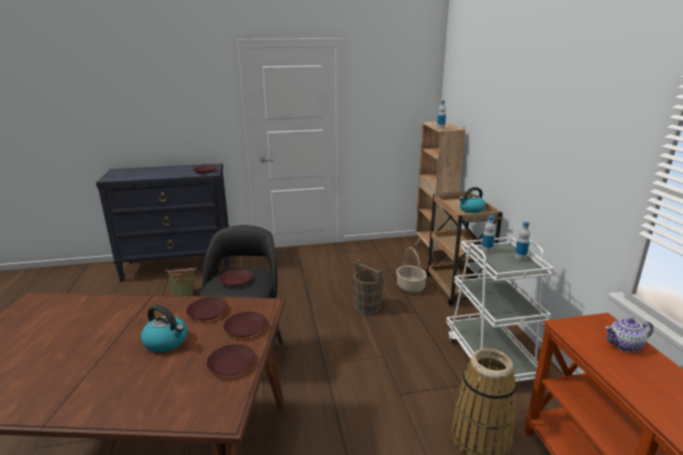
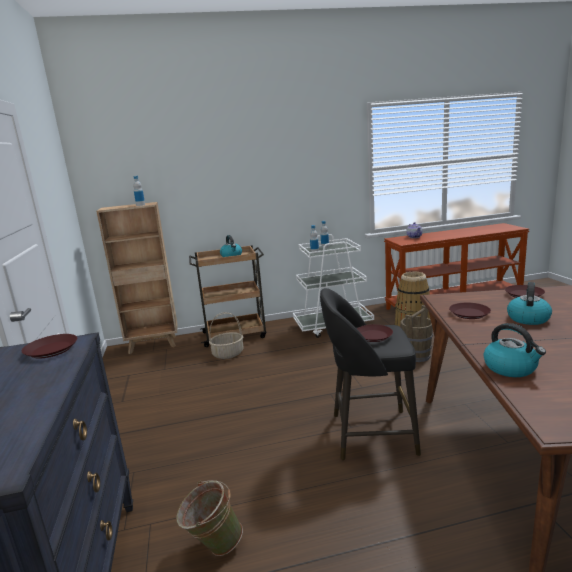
camera: 90 degrees left, 5 degrees down
(99, 304) = (511, 368): none -> kettle
(245, 328) = (478, 298): brown plate -> none
(368, 307) = (264, 373): brown bucket -> brown bucket (416, 355)

